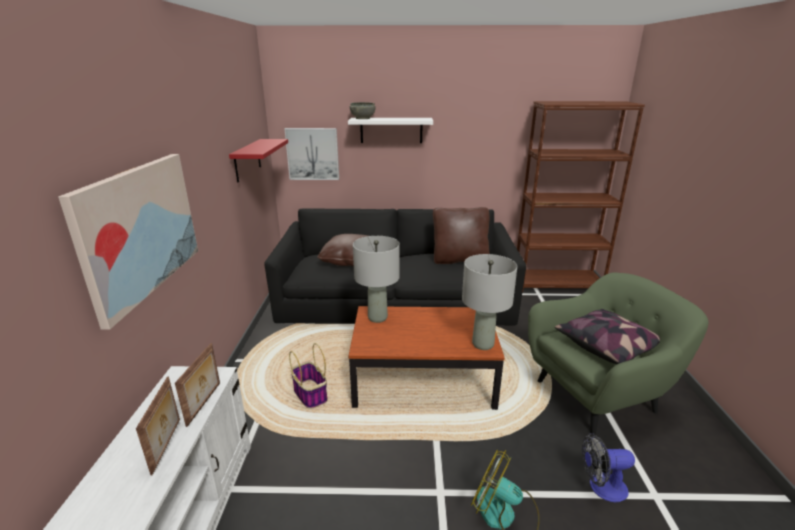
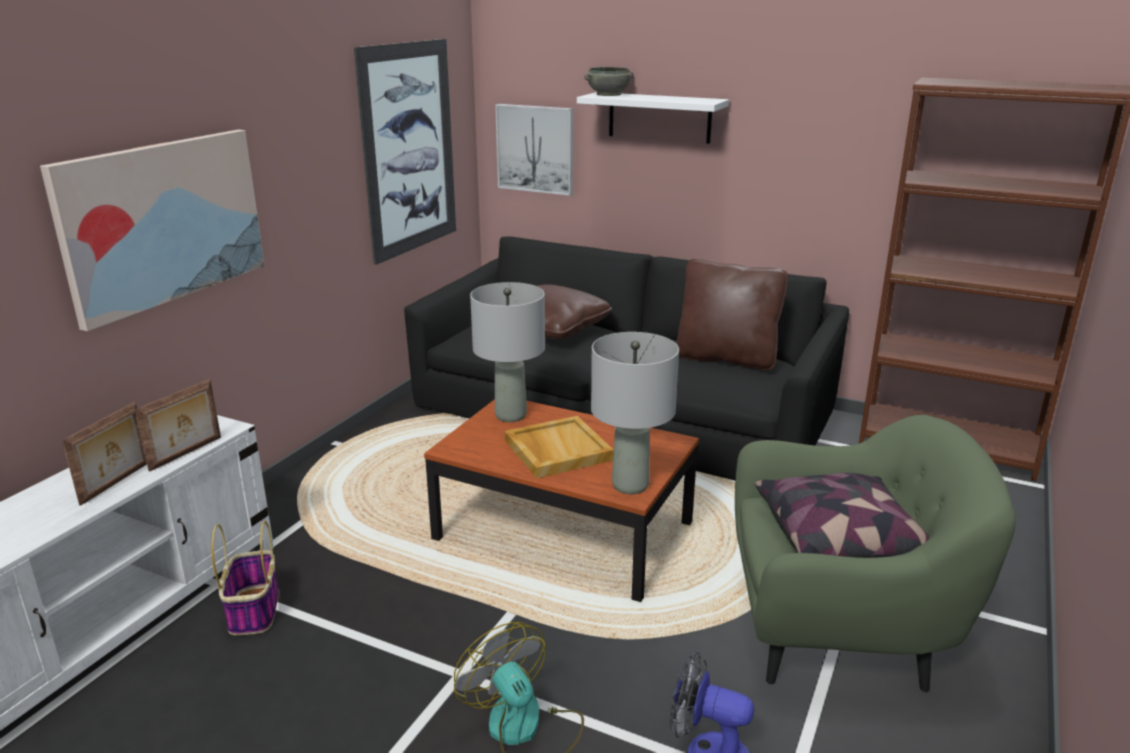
camera: 25 degrees right, 0 degrees up
(247, 160) = (409, 149): red shelf -> picture
(310, 394) = (391, 507): basket -> basket (253, 610)
(424, 333) = (557, 450): none -> beige tray

